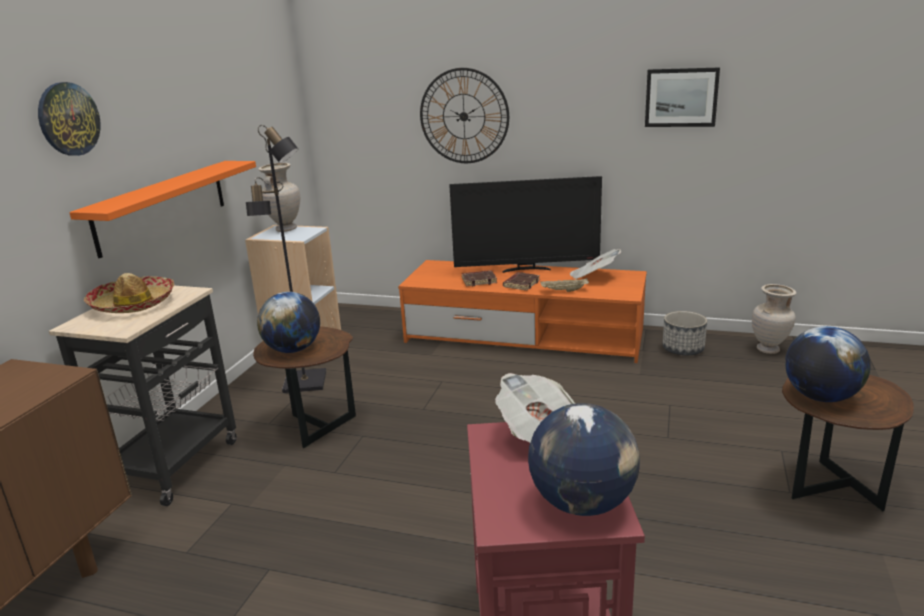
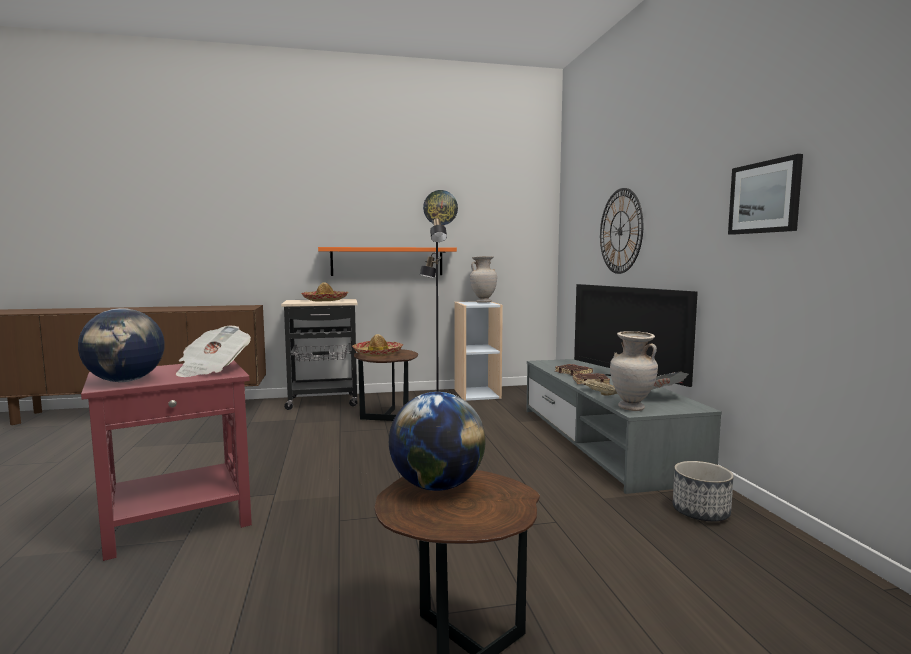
camera: 60 degrees right, 15 degrees down
(68, 119) = (332, 202): wall clock -> wall clock (440, 207)
(293, 349) = (378, 354): globe -> hat
(524, 335) = (603, 441): orange tv stand -> grey tv stand
(769, 350) = (806, 570): beige vase -> beige vase (631, 408)

